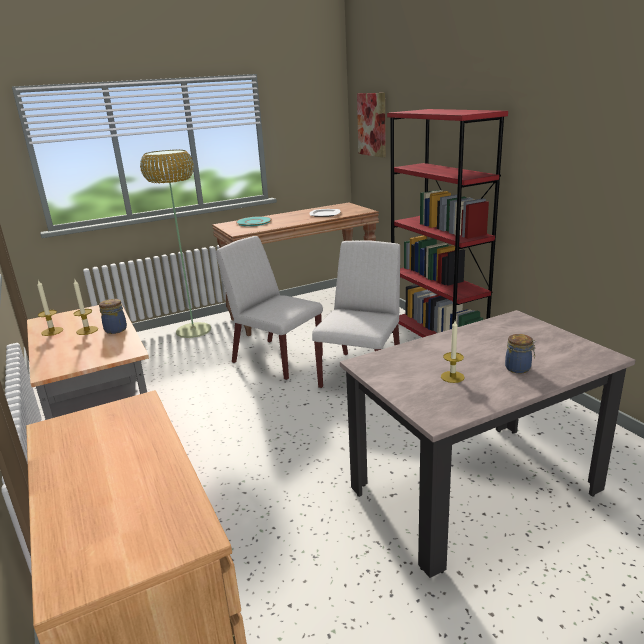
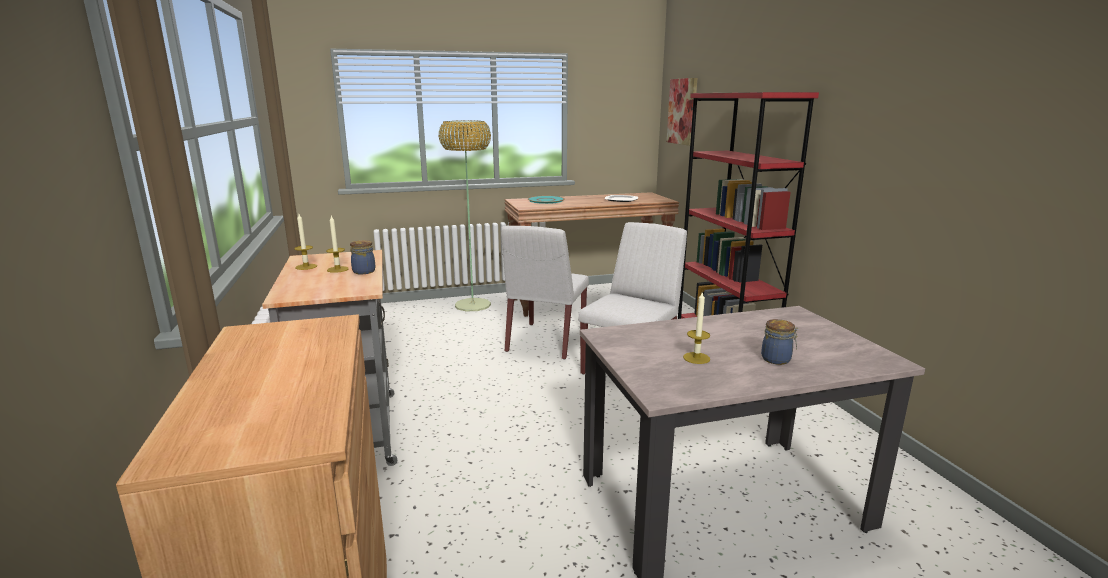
camera: 10 degrees right, 5 degrees down
(276, 359) = (546, 341): white chair -> white chair turned 120 degrees counterclockwise

